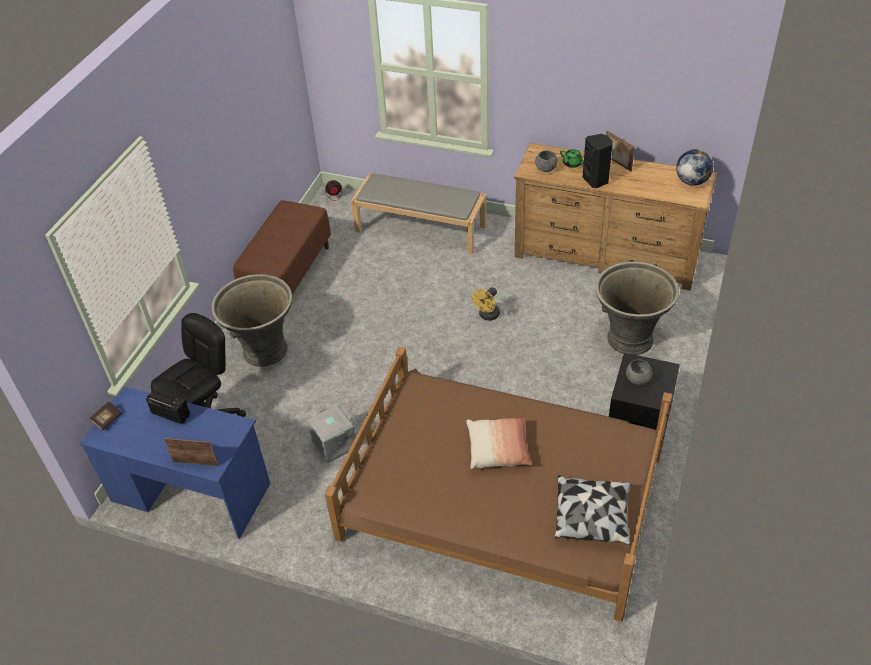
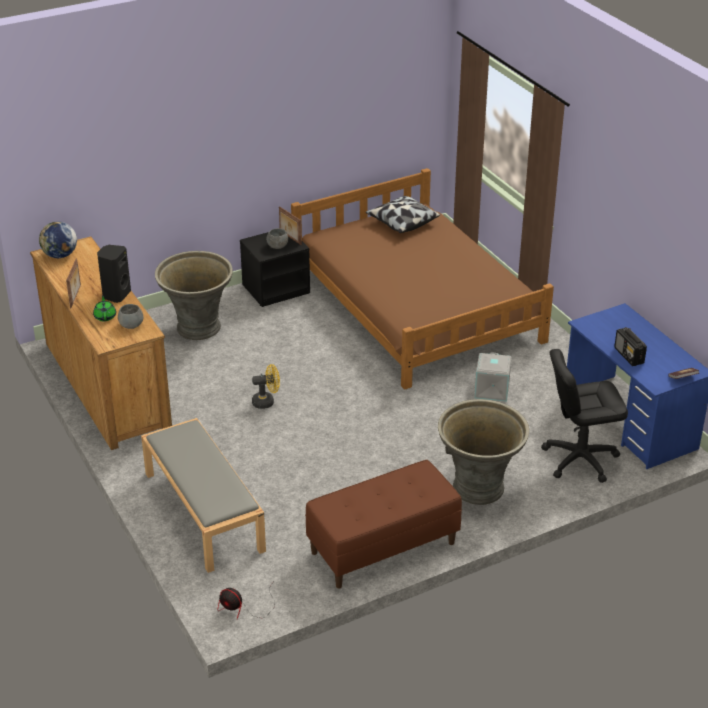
camera: 140 degrees left, 10 degrees down
(195, 462) = (632, 319): picture frame -> picture frame (290, 238)
(498, 449) = (409, 271): pillow -> none

